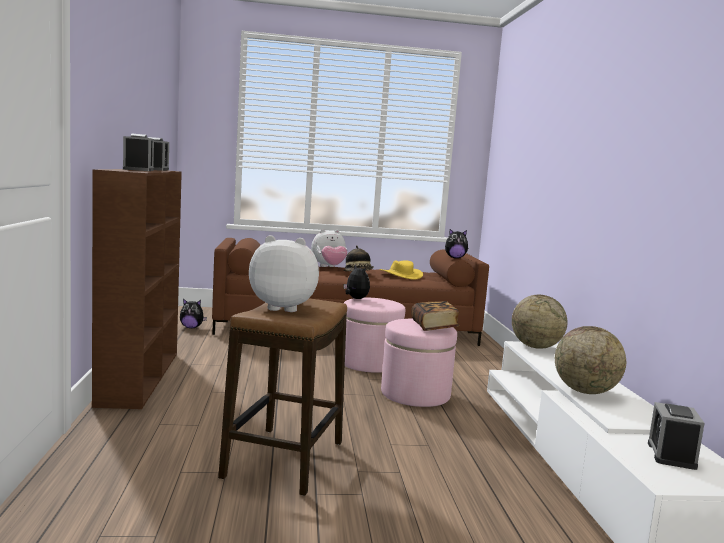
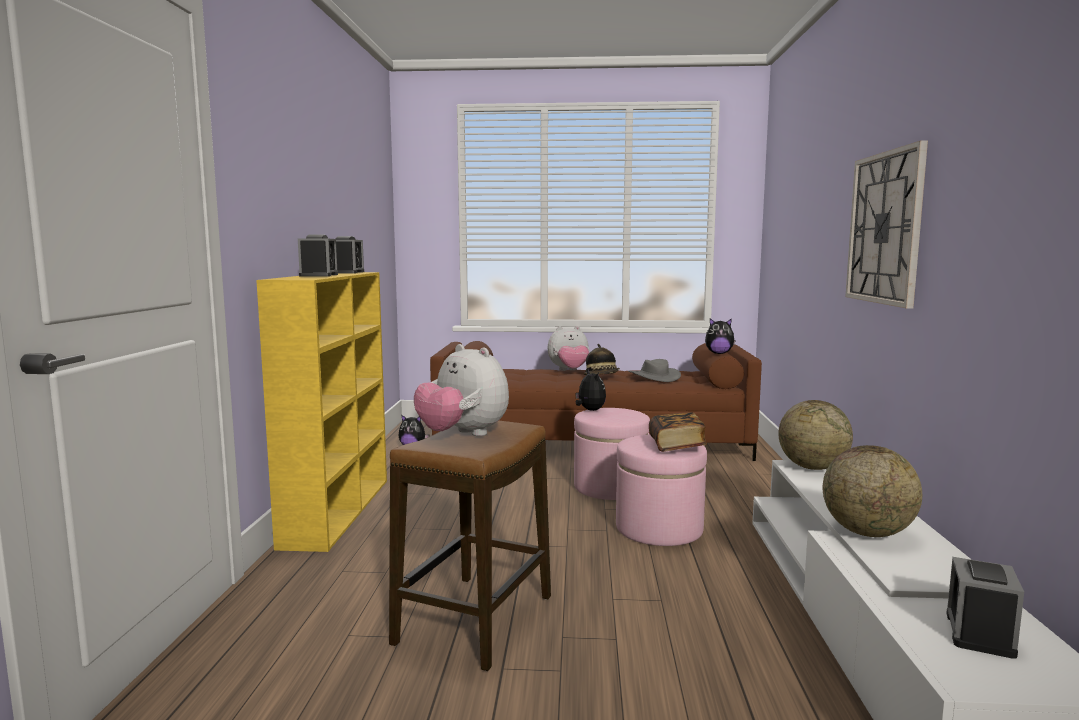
camera: 10 degrees right, 0 degrees up
(139, 377) = (338, 510): brown bookcase -> yellow bookcase
(284, 308) = (463, 435): plush toy -> plush toy turned 150 degrees counterclockwise
(401, 275) = (654, 377): yellow hat -> grey hat
(599, 165) = (885, 228): none -> wall clock

